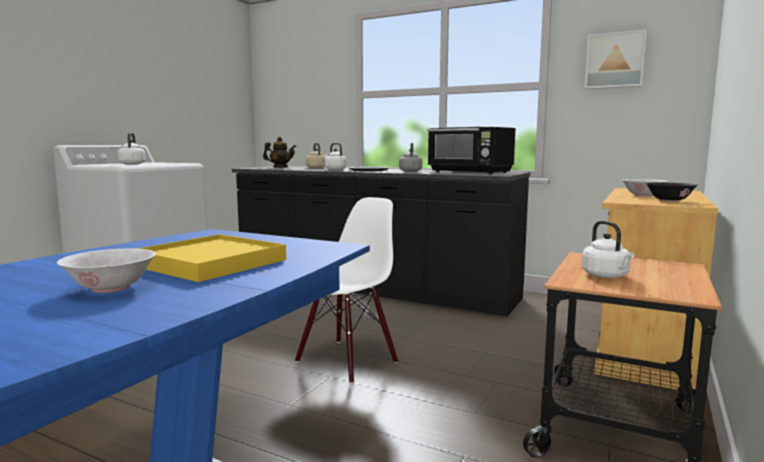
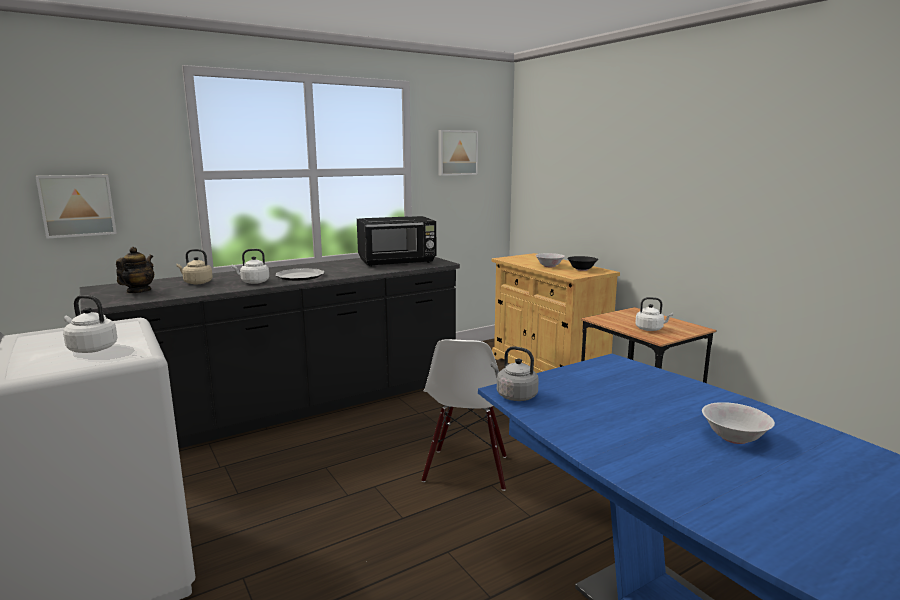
camera: 60 degrees left, 5 degrees up
(210, 263) = (656, 403): yellow tray -> none
(295, 116) = (77, 205): none -> picture
(346, 361) = (467, 469): white chair -> white chair turned 150 degrees counterclockwise
(410, 171) = (345, 270): grey kettle -> grey kettle (514, 395)

